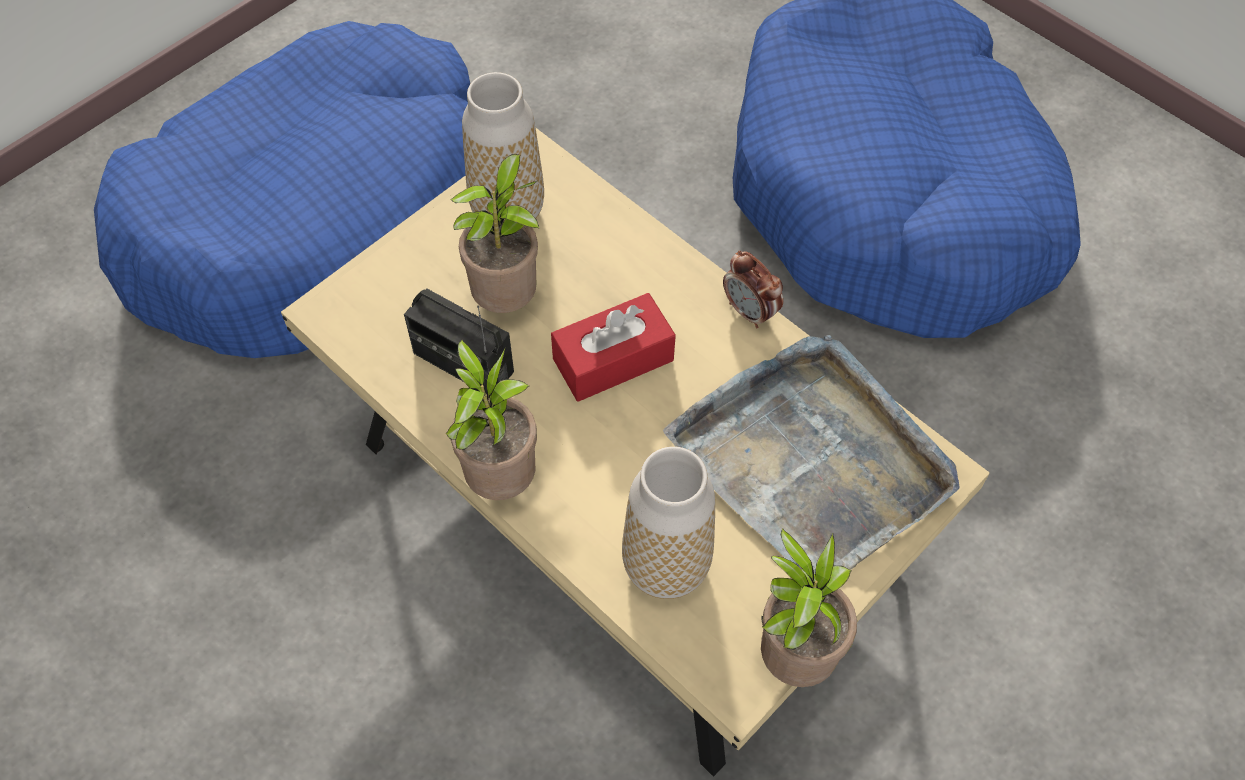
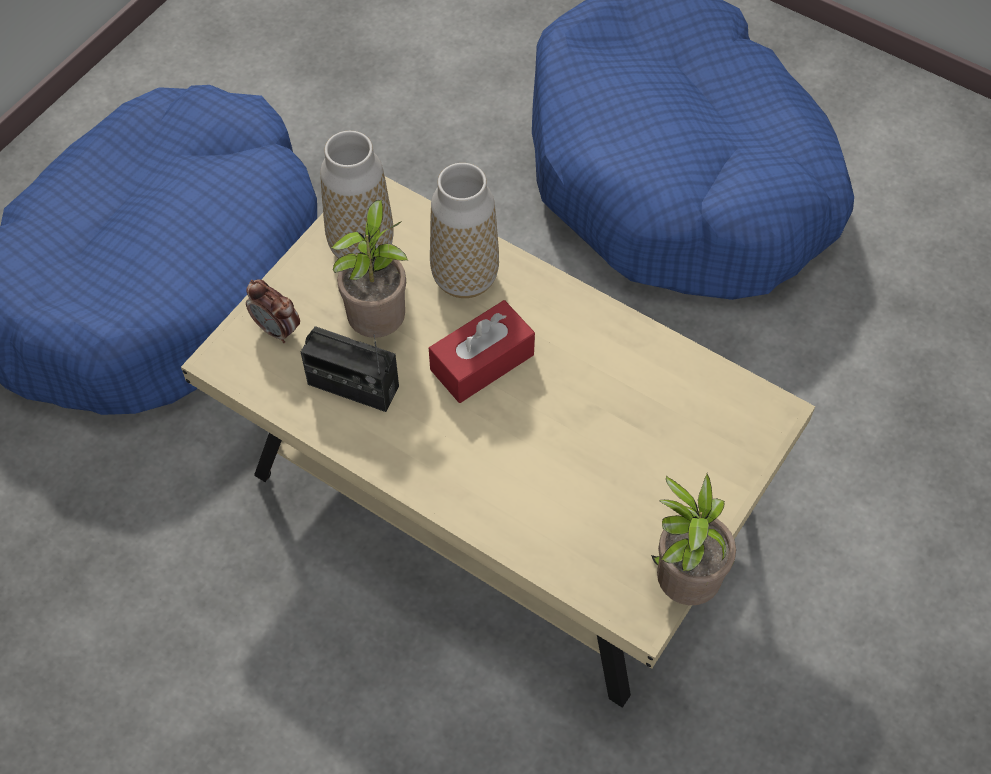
camera: 10 degrees left, 0 degrees up
(500, 478) = (407, 478): potted plant -> none
(666, 566) = (564, 528): vase -> vase (465, 278)
(750, 312) = (590, 302): alarm clock -> alarm clock (277, 329)
(812, 461) = (668, 420): grey tray -> none

